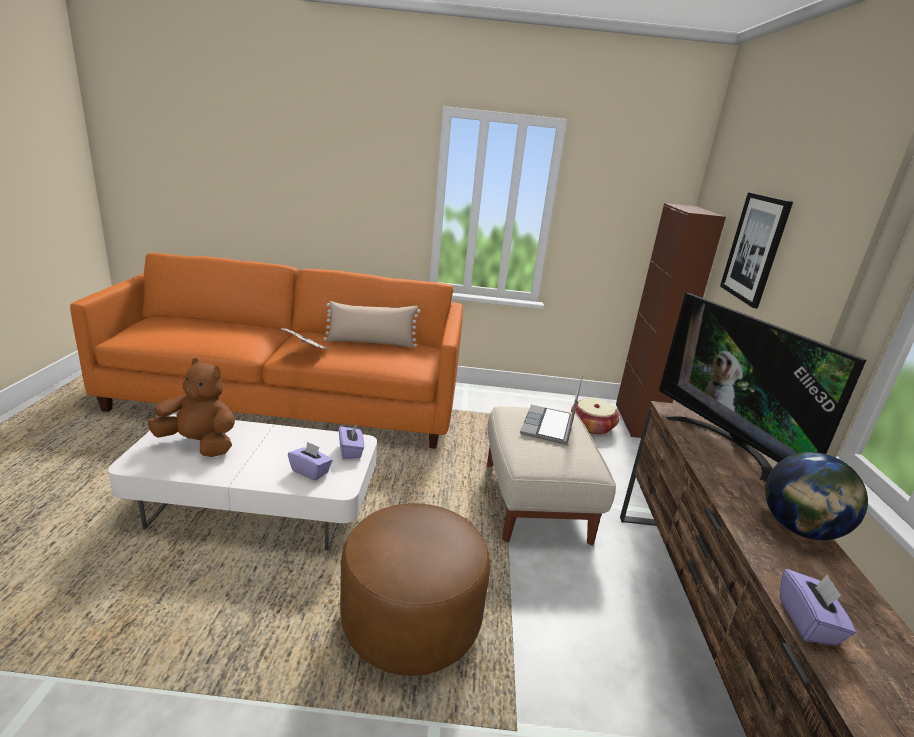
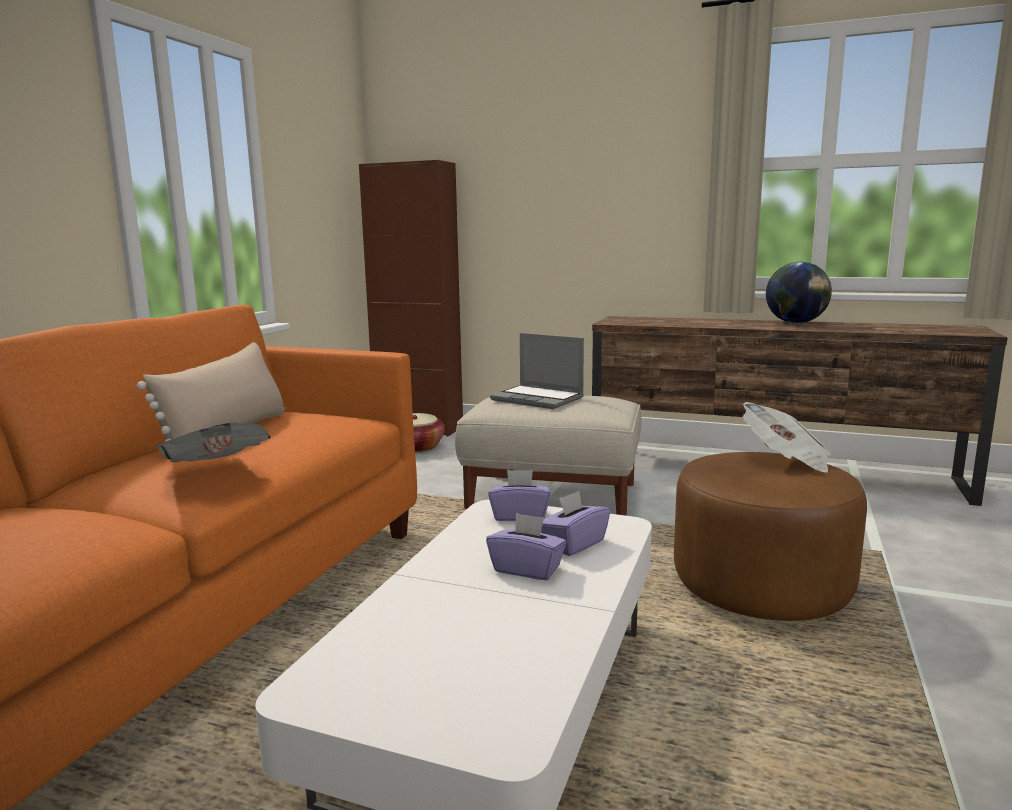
camera: 70 degrees left, 10 degrees down
(199, 444) = (442, 651): brown plush toy -> none
(441, 553) = (786, 460): none -> newspaper
(726, 444) = (676, 320): television -> none
(755, 248) = (527, 179): picture -> none
(807, 622) = (900, 331): purple tissue box -> purple tissue box (527, 569)

